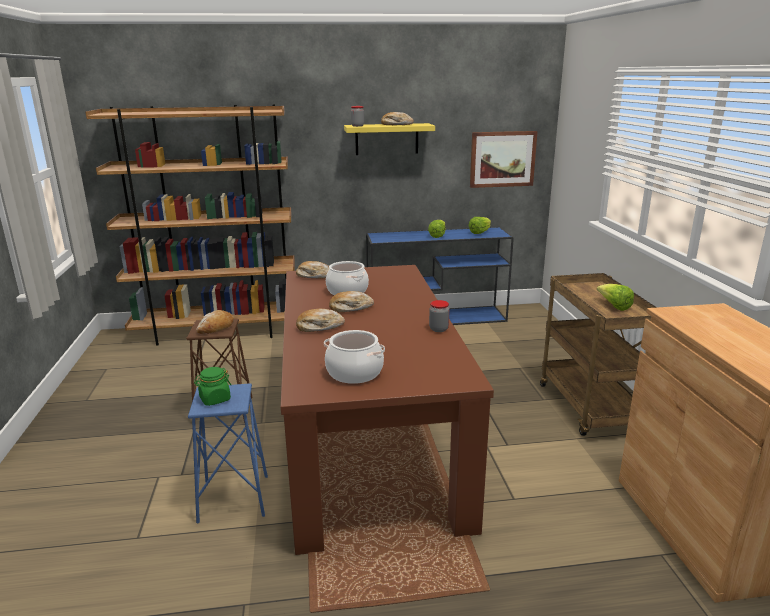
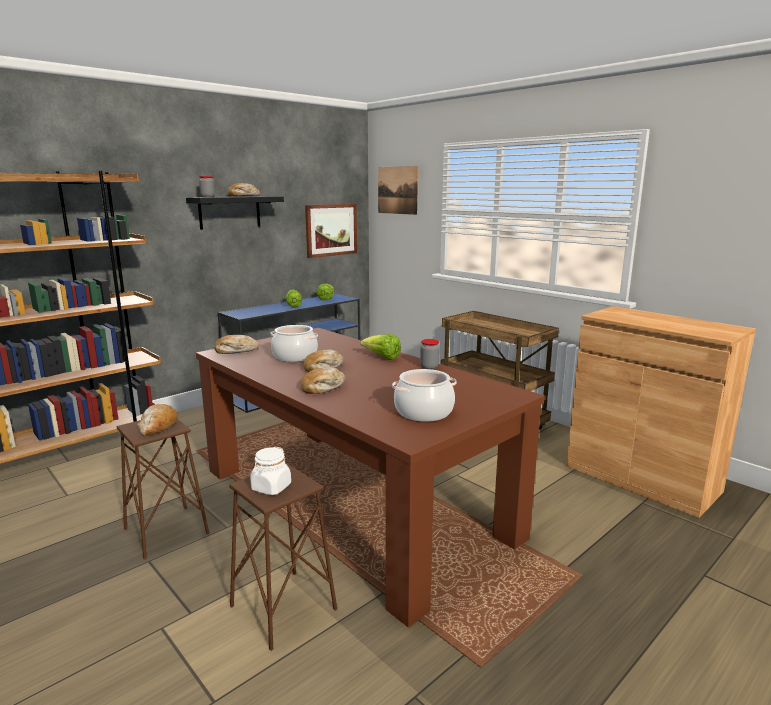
camera: 35 degrees left, 5 degrees down
(215, 399) = (271, 487): green jar -> white jar
(233, 498) = (283, 608): blue stool -> brown stool
(386, 139) = (229, 212): yellow shelf -> black shelf
(578, 118) = (397, 190): none -> picture
(614, 306) = (509, 331): lettuce -> lettuce (382, 358)

